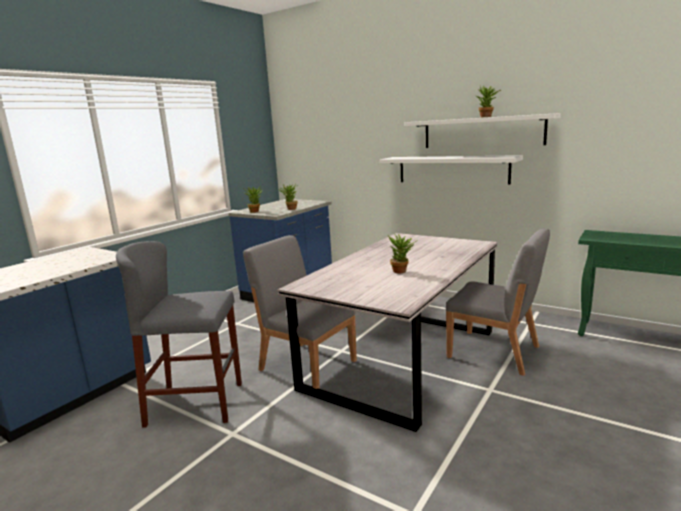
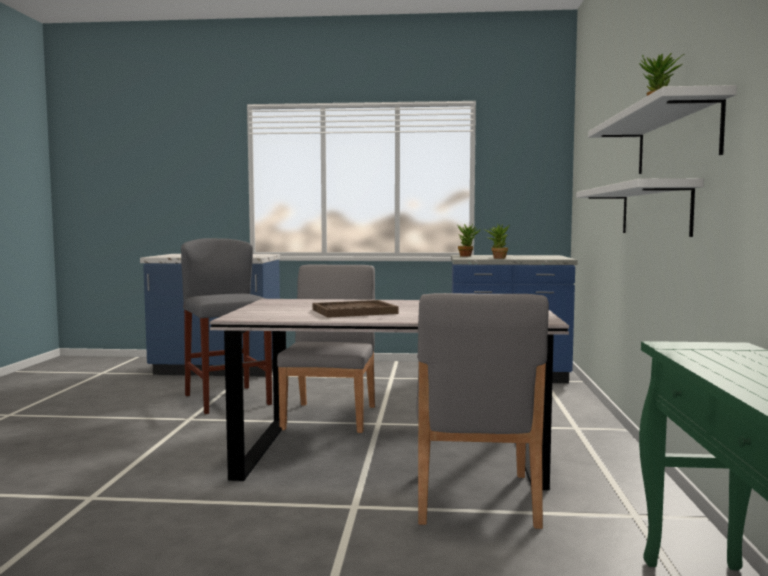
camera: 60 degrees right, 10 degrees down
(402, 271) = (354, 311): potted plant -> brown tray

